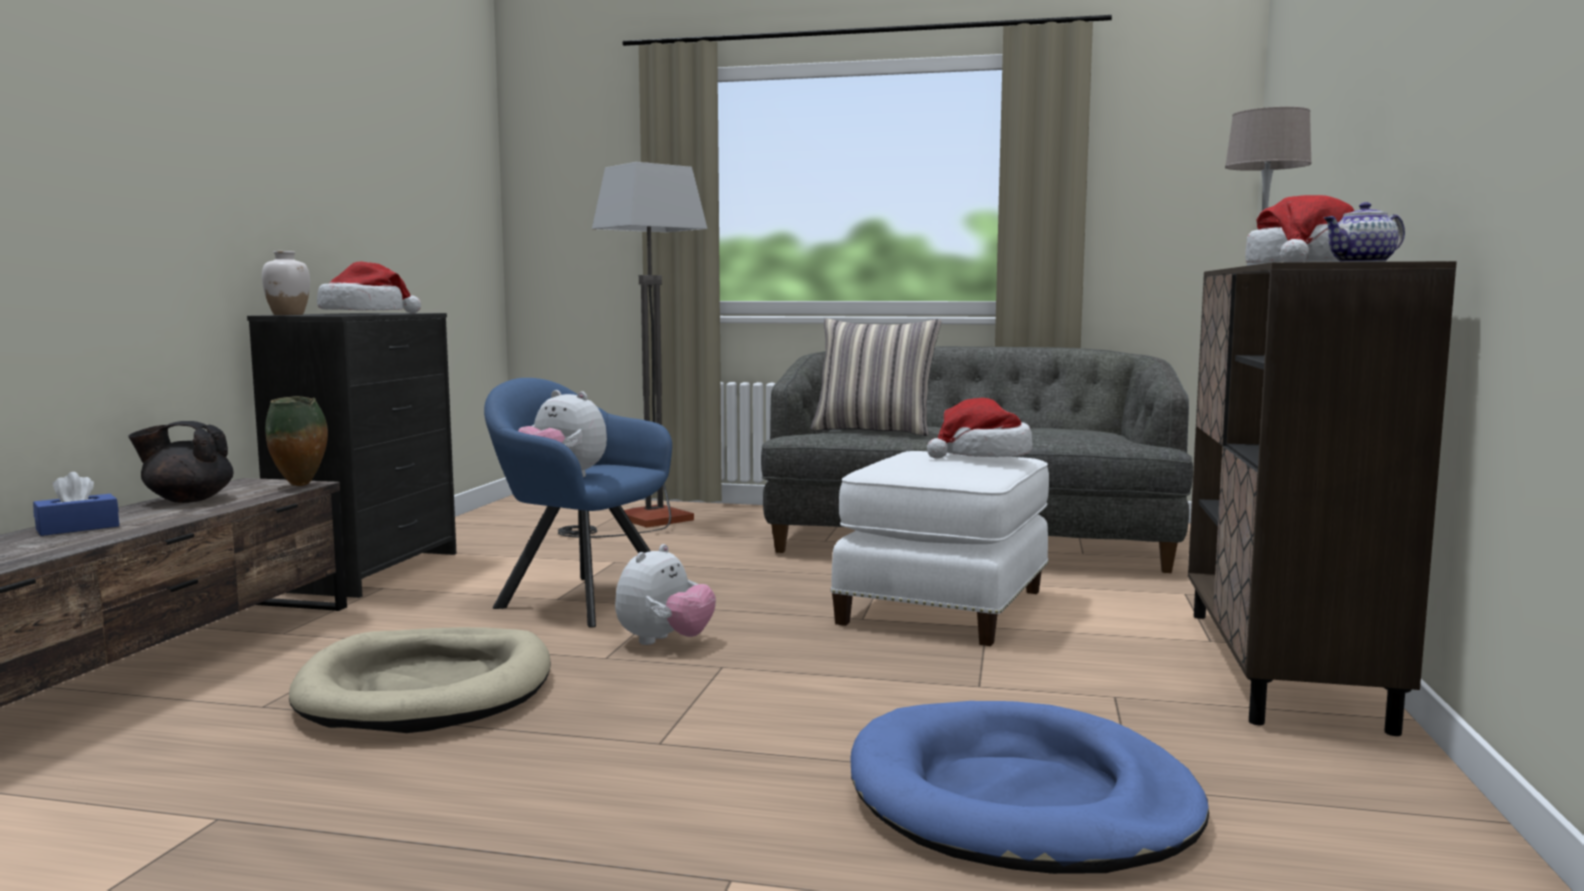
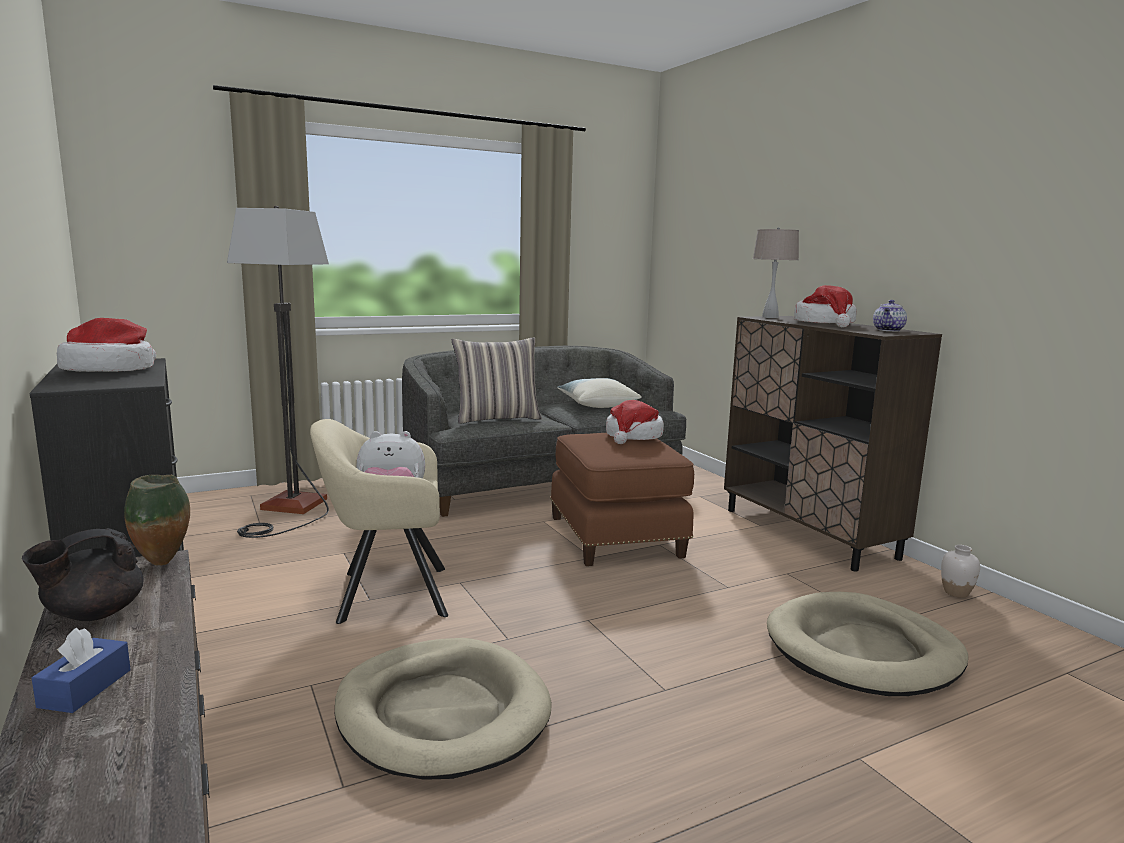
camera: 40 degrees left, 5 degrees up
(288, 314) = (71, 385): white vase -> white vase (956, 593)
(579, 598) = (385, 593): blue armchair -> beige armchair
(664, 641) = (517, 612): plush toy -> none
(946, 607) = (617, 536): white ottoman -> brown ottoman
(1020, 799) = (863, 651): blue dog bed -> beige dog bed
(1056, 430) = (597, 404): none -> pillow

